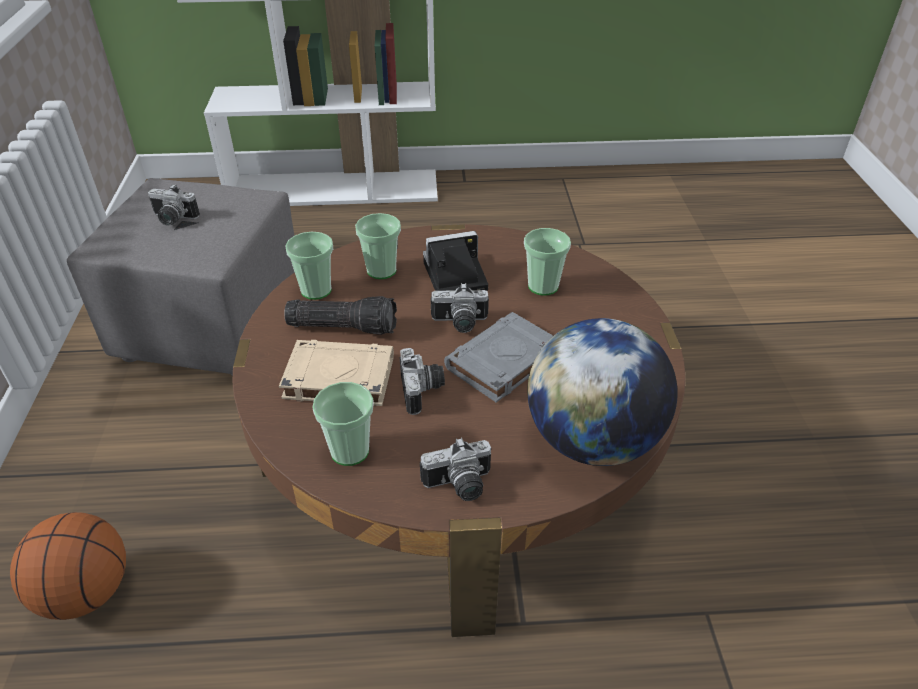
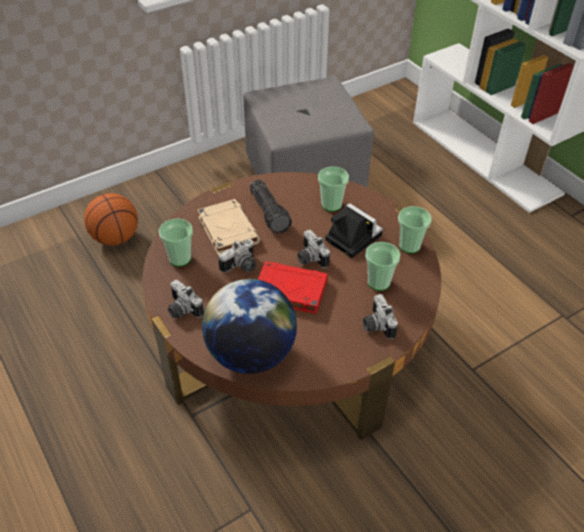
camera: 60 degrees right, 5 degrees up
(172, 219) = (303, 105): camera -> camera (376, 325)
(316, 290) = (291, 188): cup -> cup (409, 245)
(502, 362) = (289, 290): grey book -> red book

